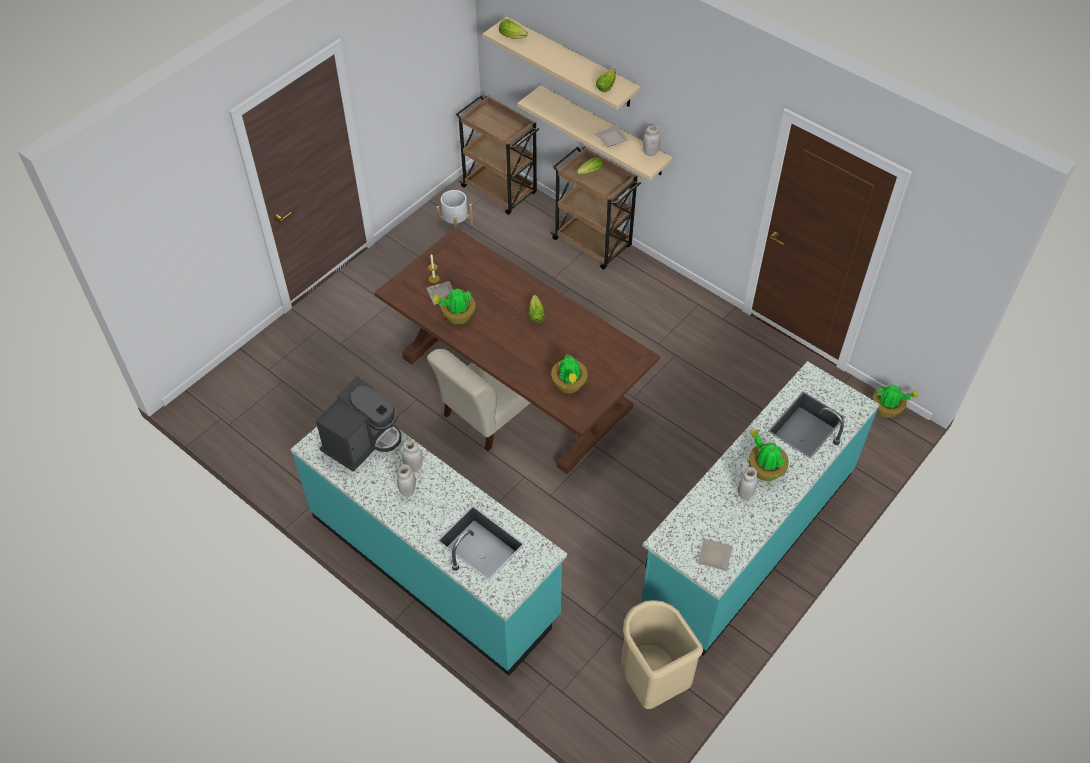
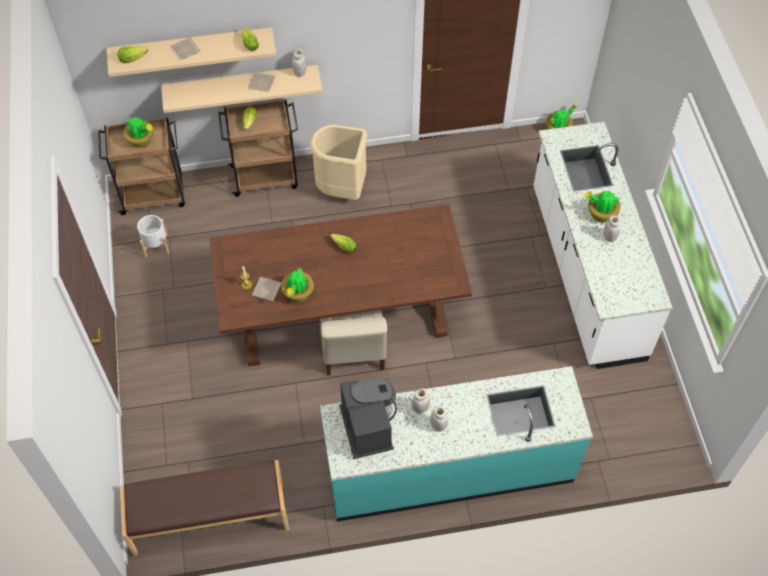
camera: 50 degrees left, 5 degrees up
(244, 430) = (209, 519): none -> brown bench
(569, 385) = (425, 271): potted plant -> potted plant (142, 141)
(652, 681) = (642, 402): beige trash can -> beige trash can (342, 190)
(713, 556) = (641, 288): plate -> plate (185, 50)
(747, 538) = (585, 273): turquoise counter -> white counter

